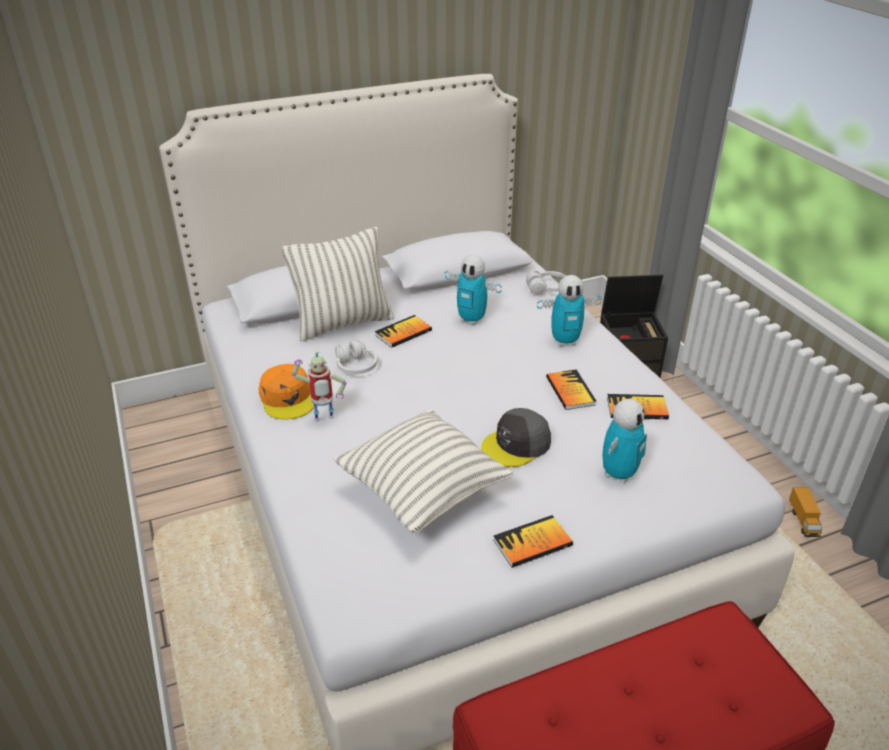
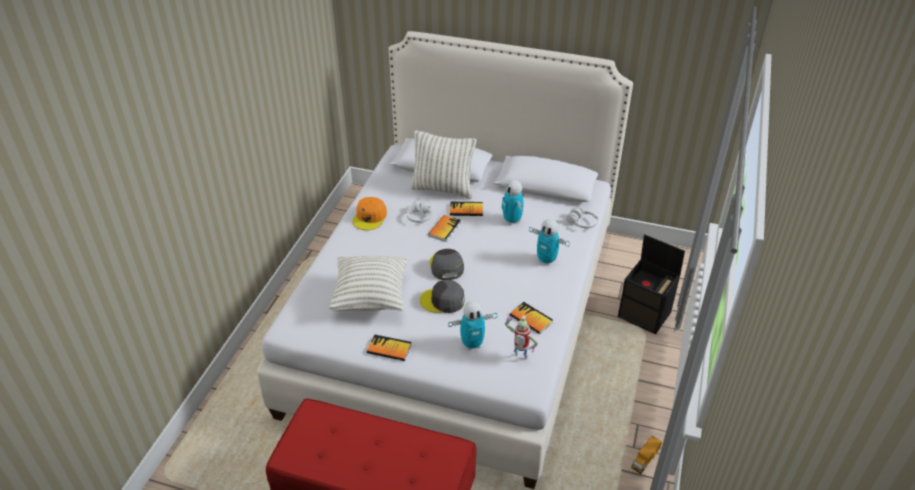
camera: 40 degrees right, 5 degrees up
(324, 420) = (372, 238): toy robot -> toy robot (520, 358)
(466, 404) = (446, 266): none -> grey cap
(570, 391) = (509, 289): book -> book (444, 229)

